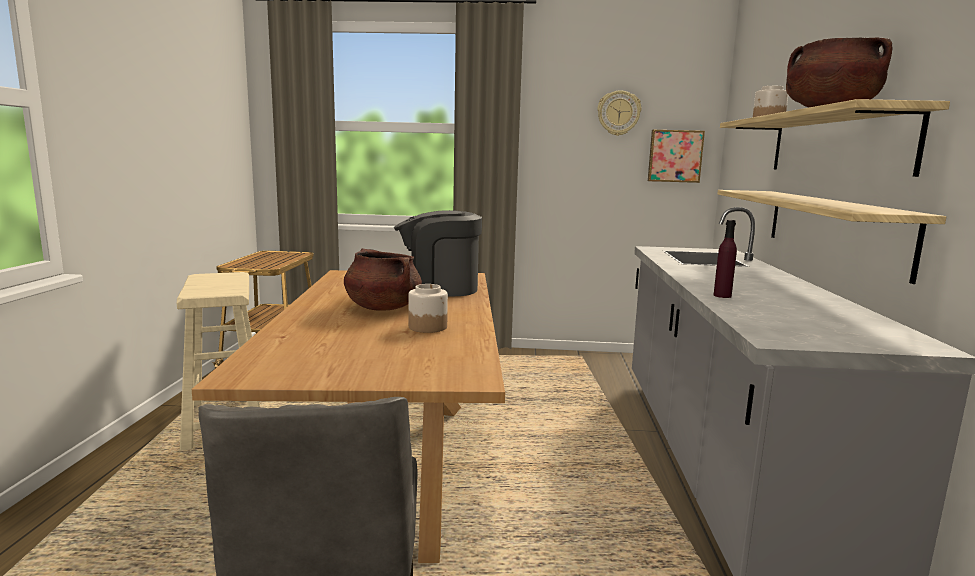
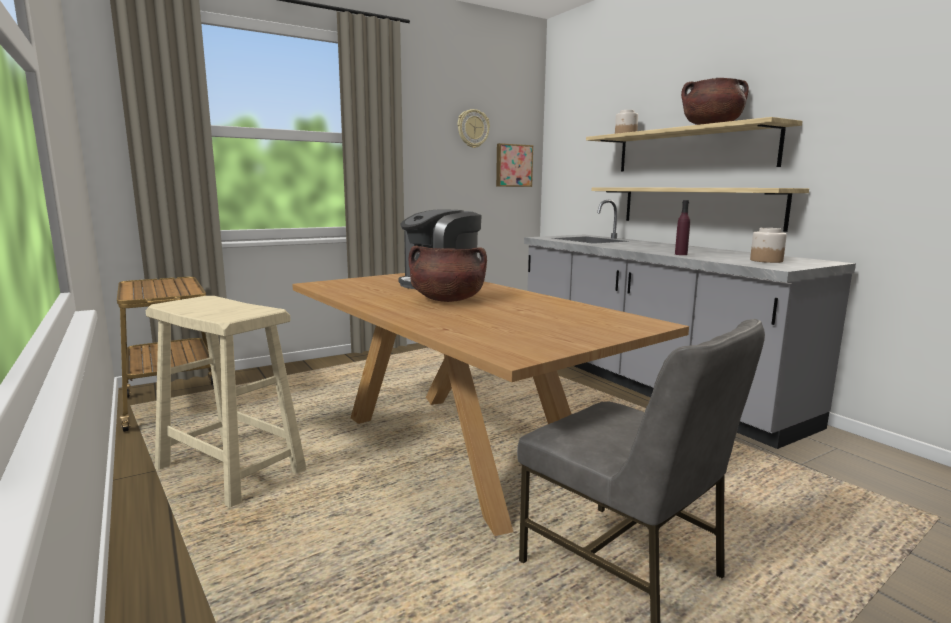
camera: 35 degrees left, 0 degrees up
(428, 327) = (524, 305): jar -> jar (766, 260)

